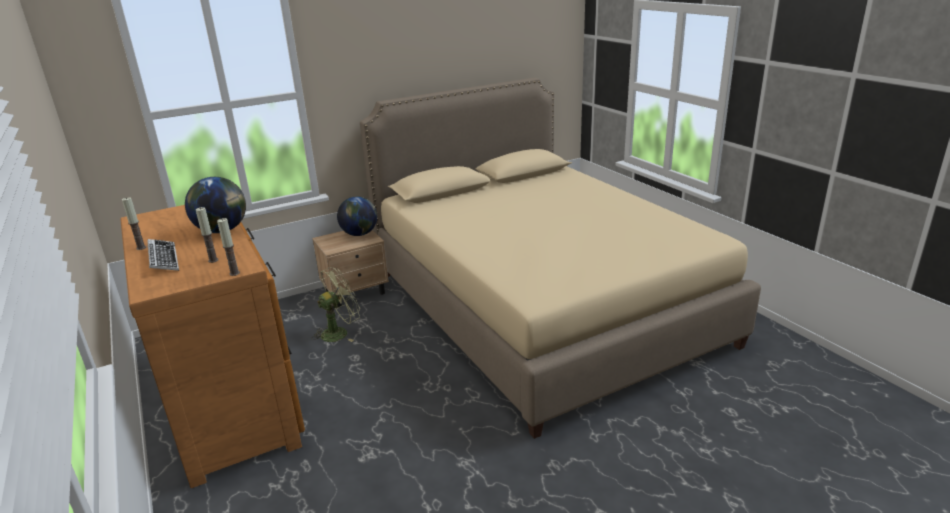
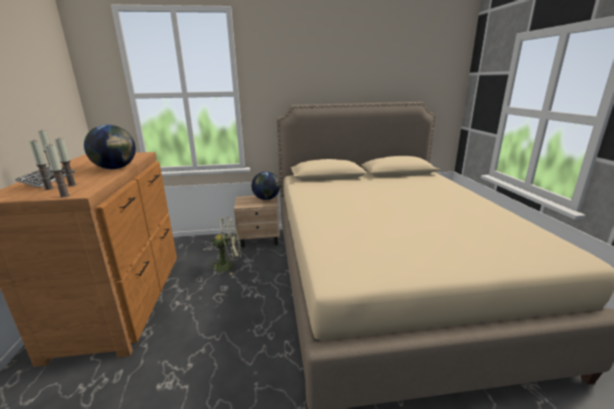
camera: 20 degrees right, 5 degrees down
(194, 269) = (49, 188): none -> candle

